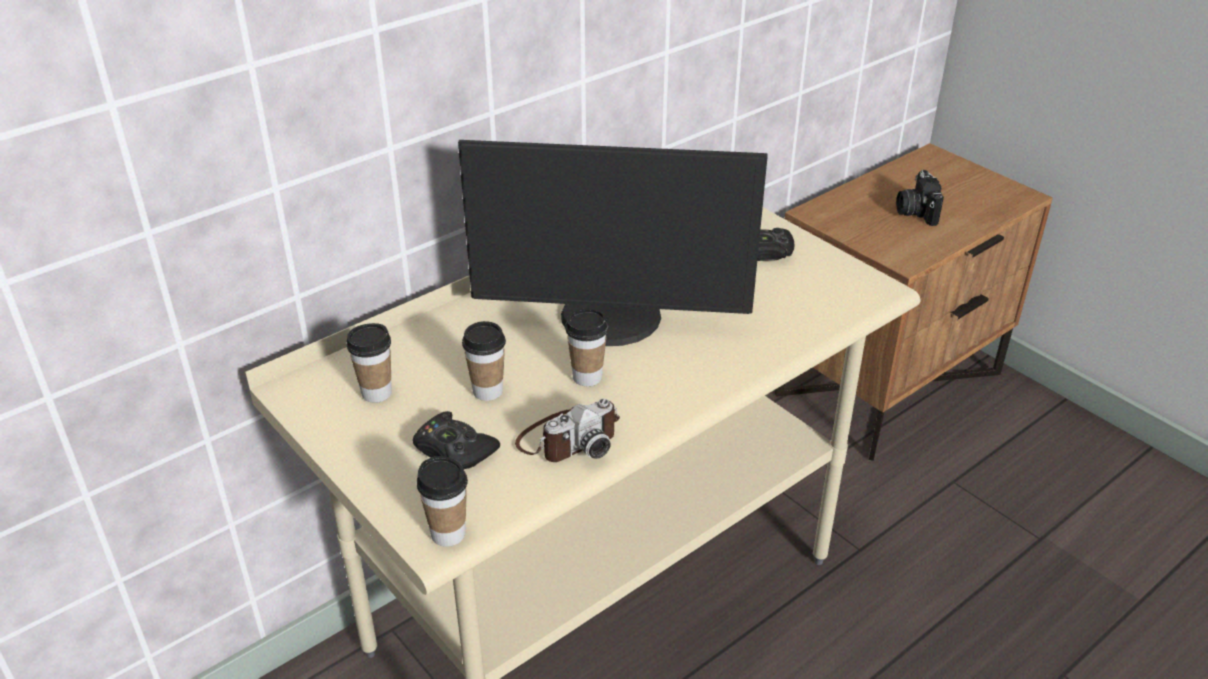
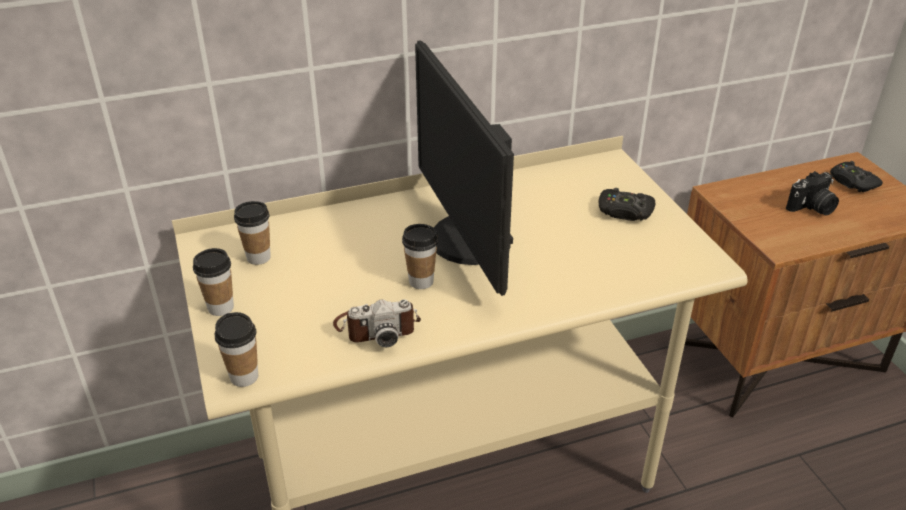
camera: 20 degrees right, 0 degrees up
(454, 450) = (287, 314): black game controller -> black game controller (852, 182)
(487, 391) = (339, 275): cup -> cup (221, 307)
(610, 319) = (466, 240): monitor -> monitor turned 45 degrees clockwise
(915, 211) = (812, 208): camera -> camera turned 135 degrees counterclockwise

